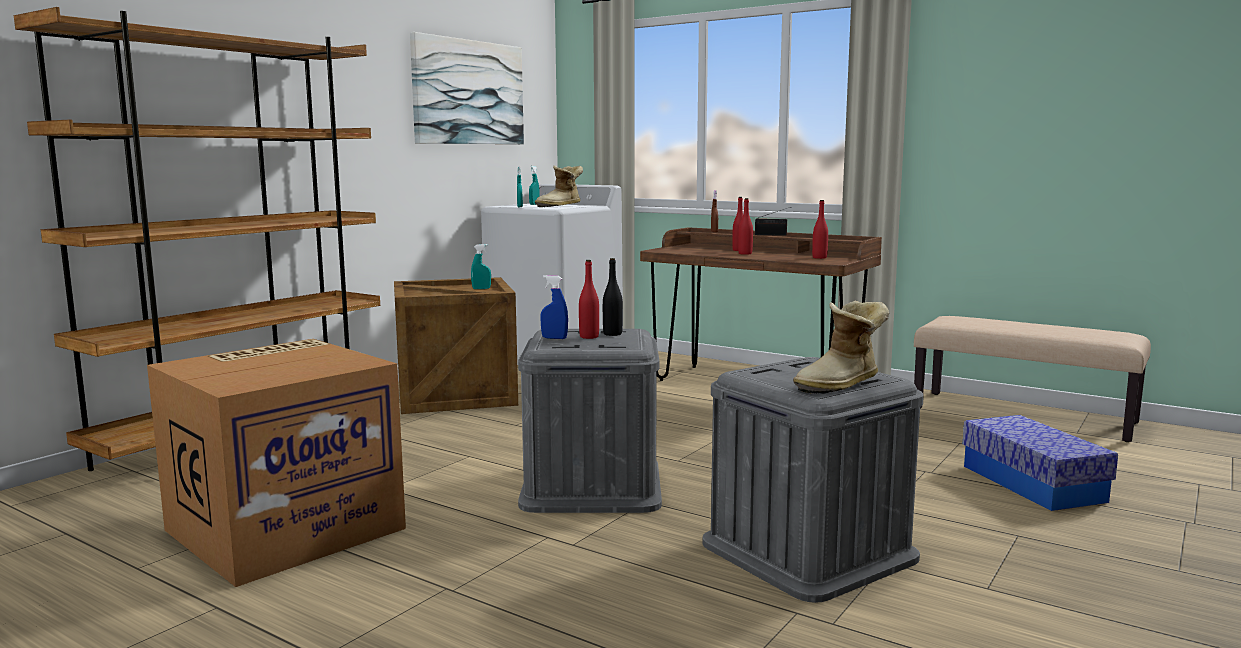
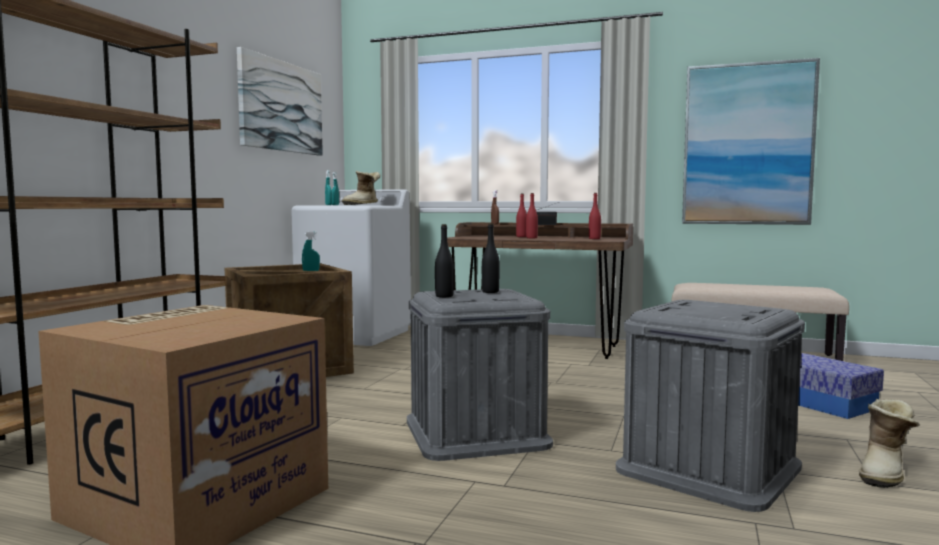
camera: 15 degrees left, 5 degrees down
(554, 338) = (444, 296): blue spray bottle -> black bottle
(589, 337) = (474, 294): red bottle -> none
(842, 385) = (751, 314): boot -> boot (886, 473)
(1041, 135) = (747, 144): none -> picture

